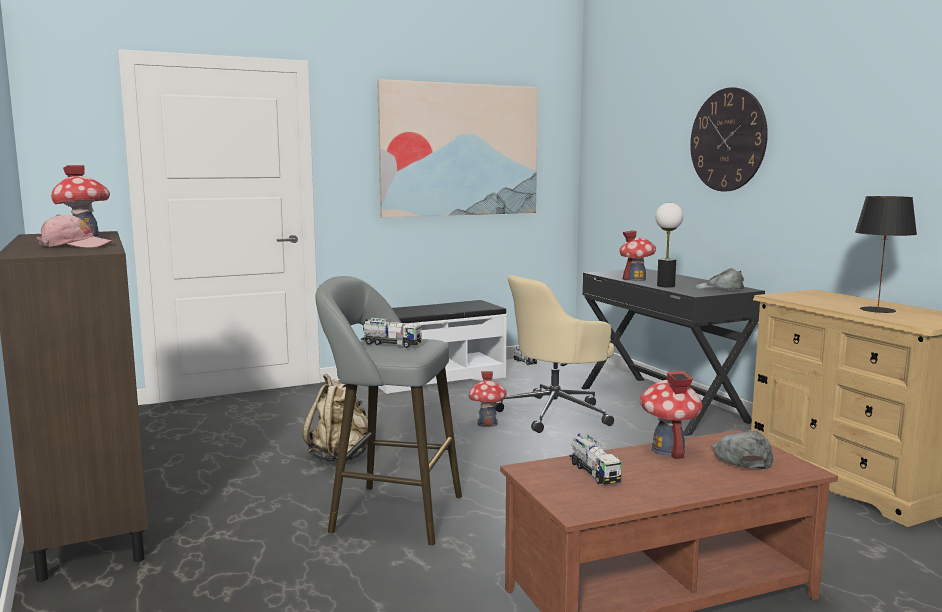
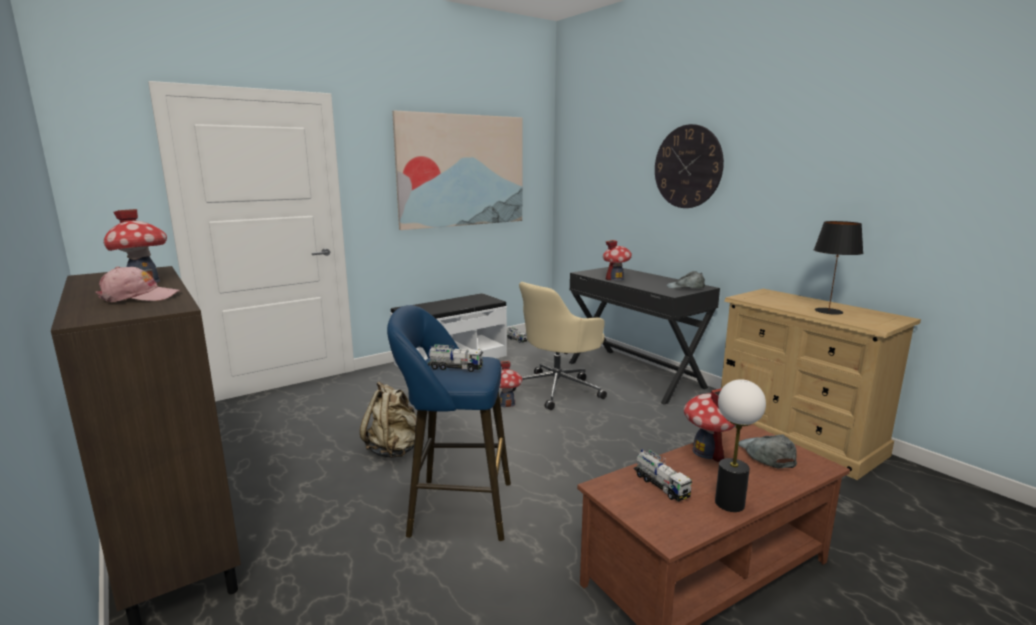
camera: 10 degrees left, 5 degrees up
(389, 513) = (454, 508): grey stool -> blue stool
(665, 286) = (643, 285): table lamp -> table lamp (729, 503)

